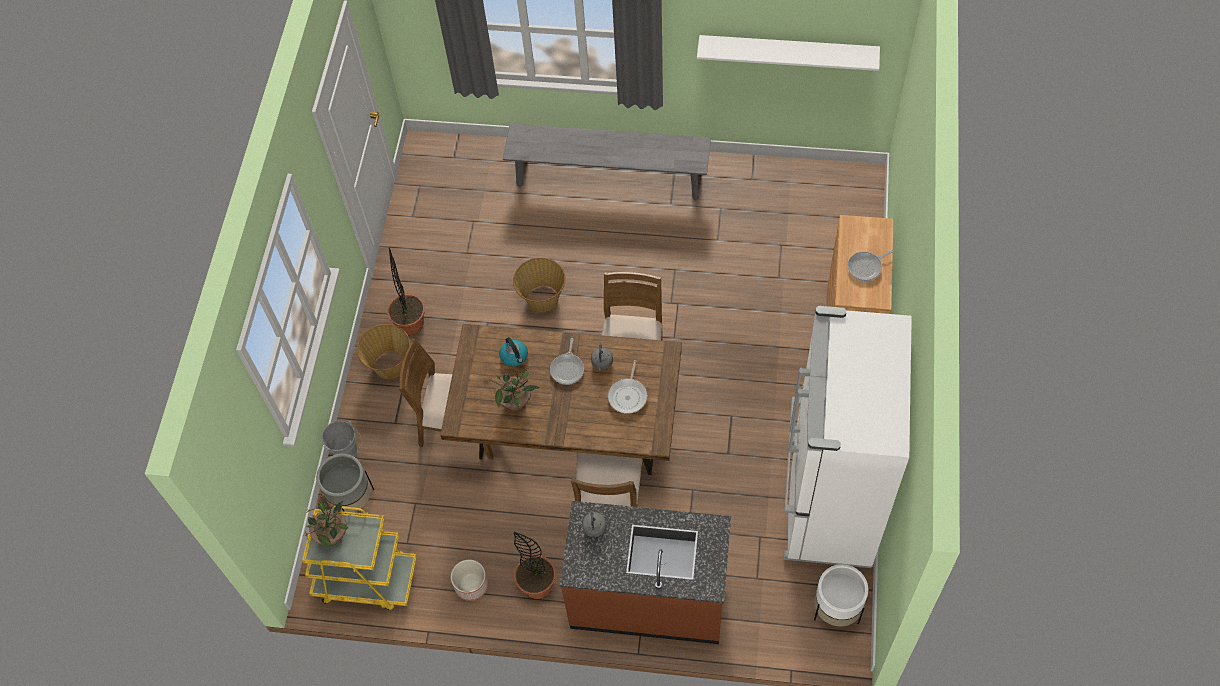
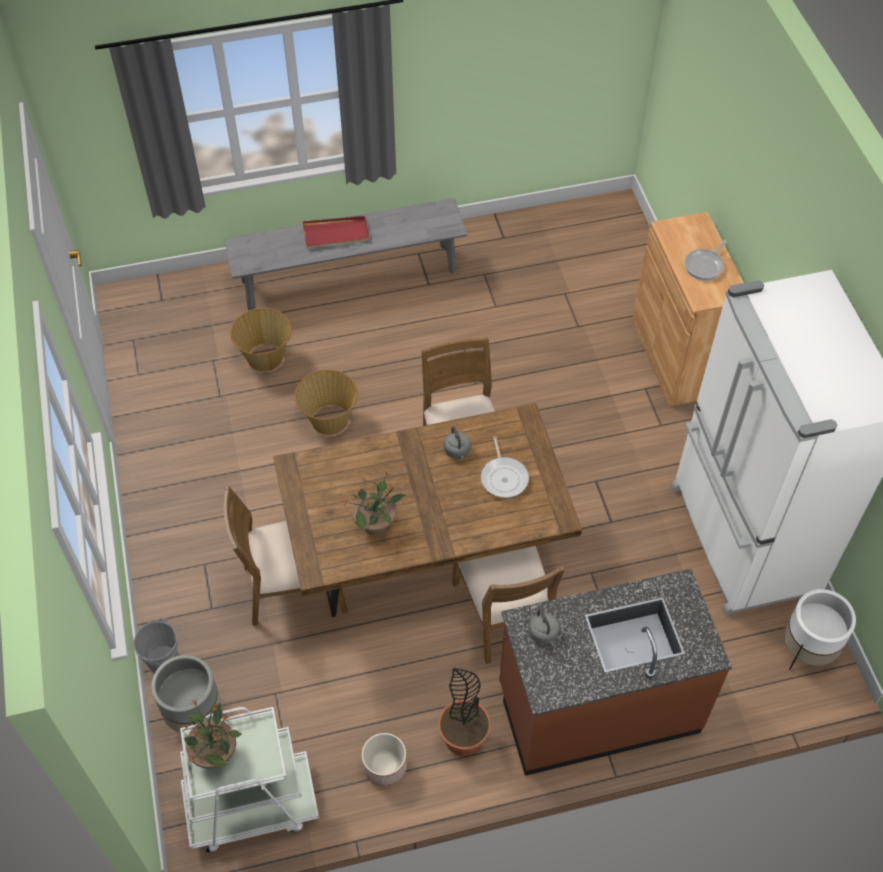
camera: 25 degrees left, 5 degrees down
(365, 580) = (251, 806): yellow cart -> white cart
(390, 365) = (179, 545): basket -> basket (265, 357)
(410, 323) = (184, 491): potted plant -> none
(514, 356) = (352, 474): kettle -> none
(568, 368) = (420, 469): frying pan -> none
(600, 144) = (336, 234): none -> red tray
(788, 51) = (528, 69): white shelf -> none

